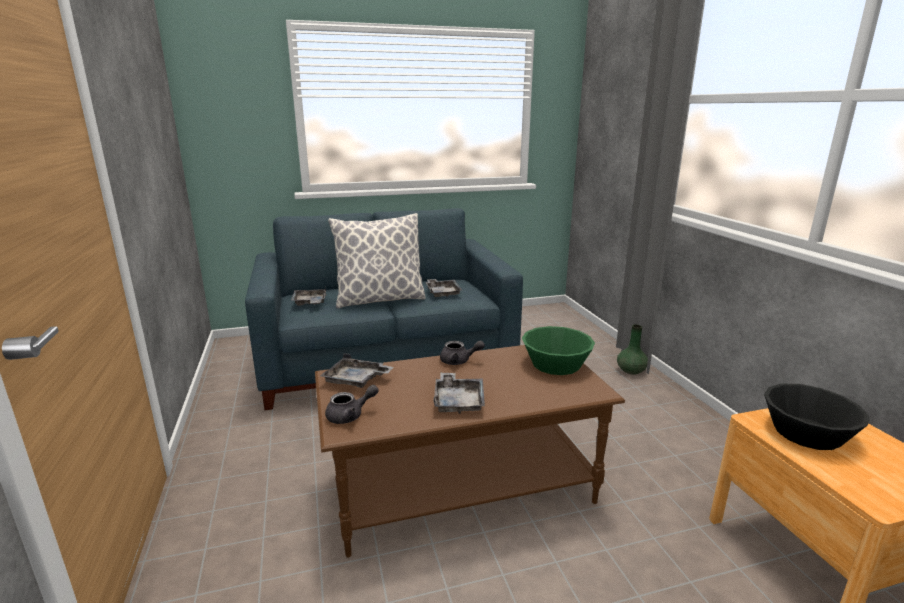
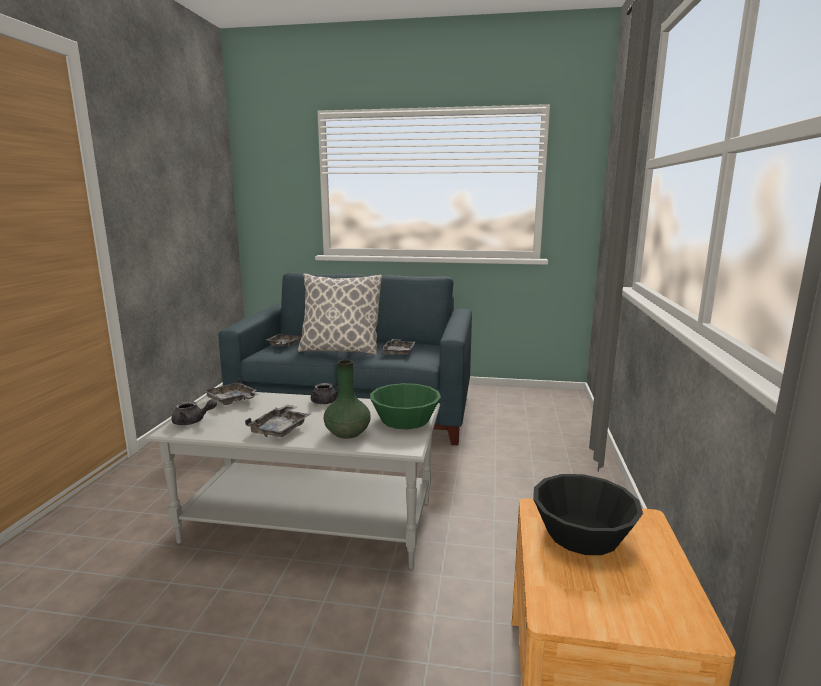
camera: 25 degrees right, 5 degrees down
(462, 487) = (311, 521): brown coffee table -> grey coffee table
(631, 370) = (587, 466): green vase -> green vase (348, 433)

